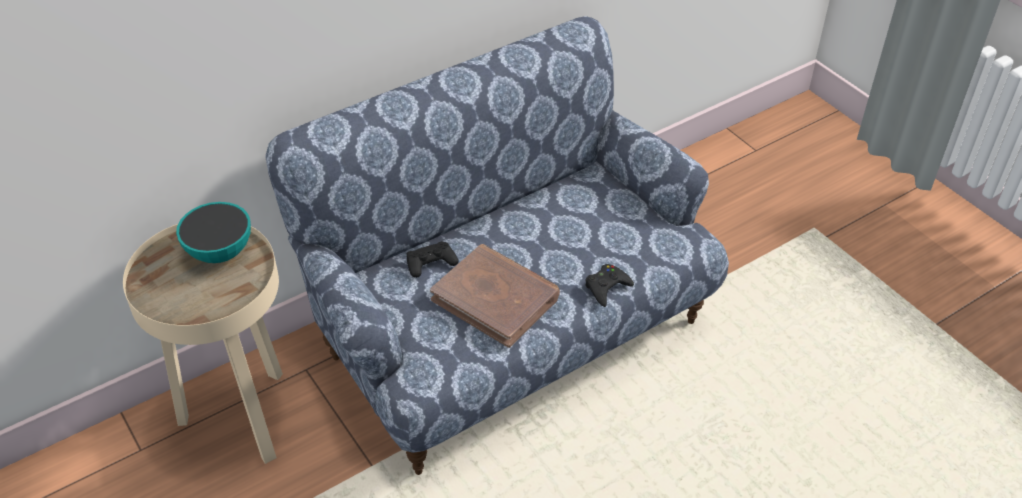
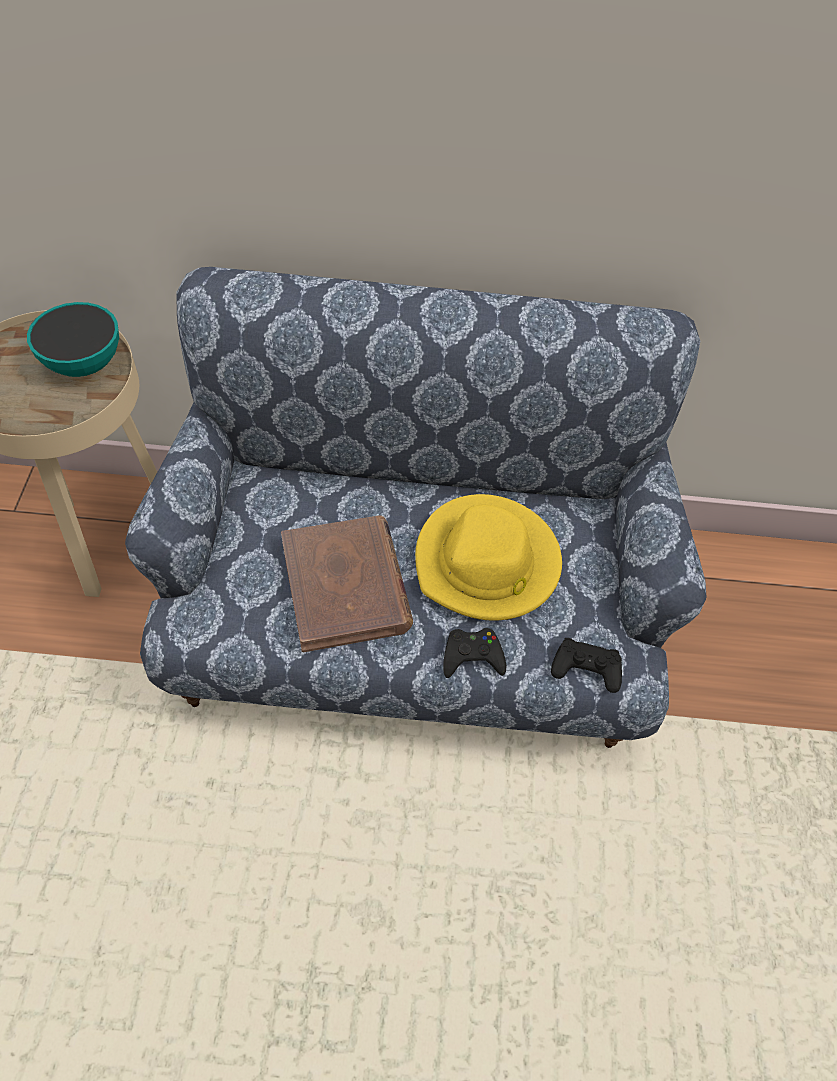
camera: 35 degrees right, 10 degrees up
(431, 263) = (324, 502): black game controller -> black game controller (586, 668)
(564, 235) = (487, 563): none -> yellow hat

